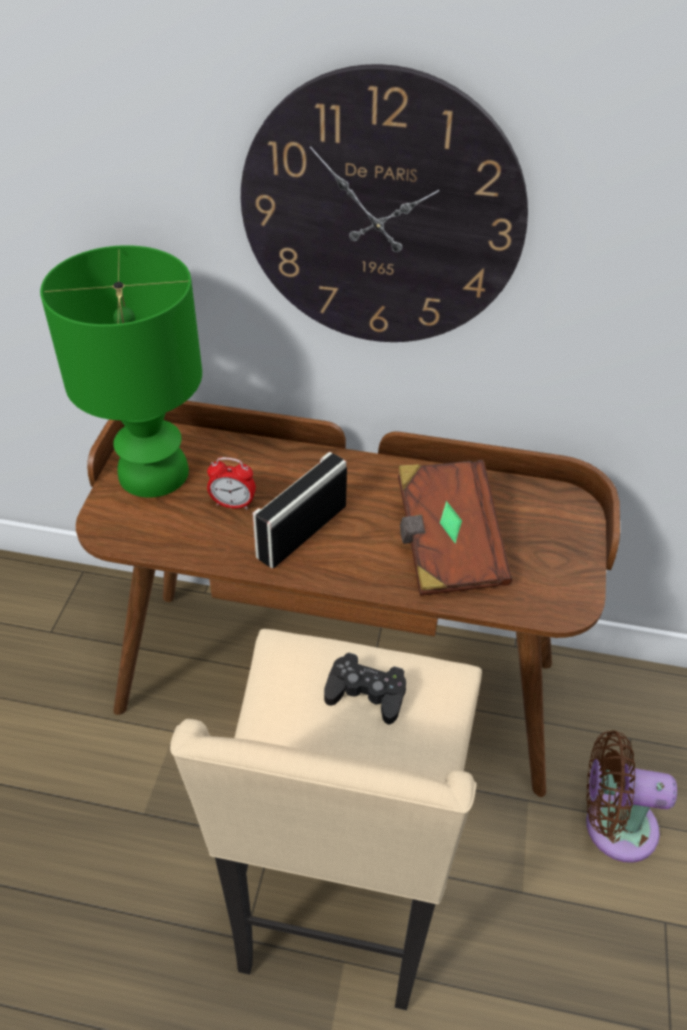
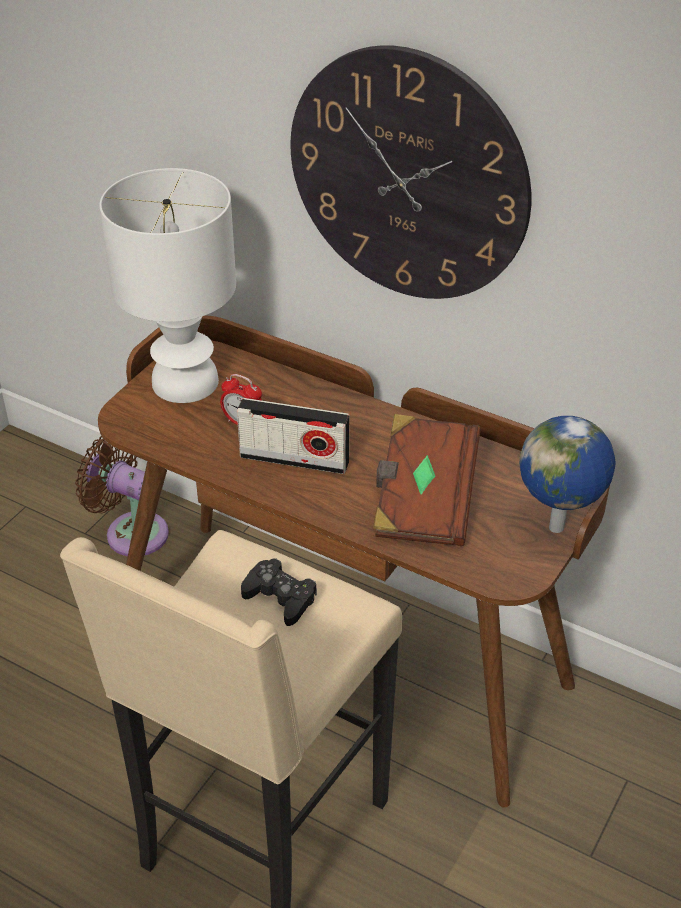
camera: 20 degrees right, 5 degrees down
(151, 473) = (183, 382): green table lamp -> white table lamp
(302, 531) = (294, 459): radio -> radio turned 135 degrees counterclockwise
(581, 543) = (558, 528): none -> globe
(612, 825) = (567, 854): brown fan -> brown fan (131, 532)

